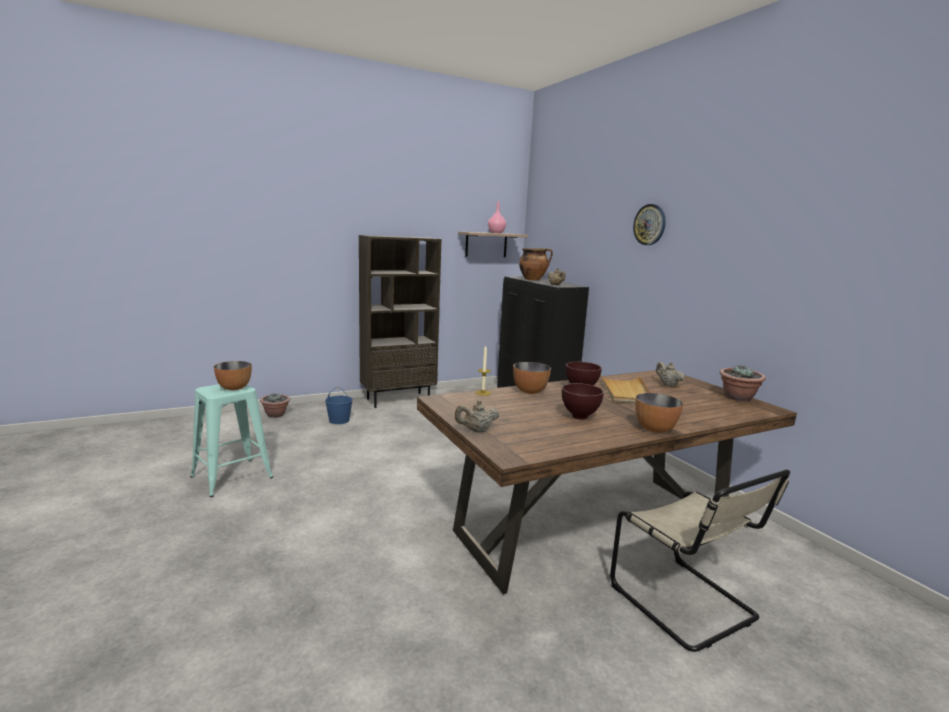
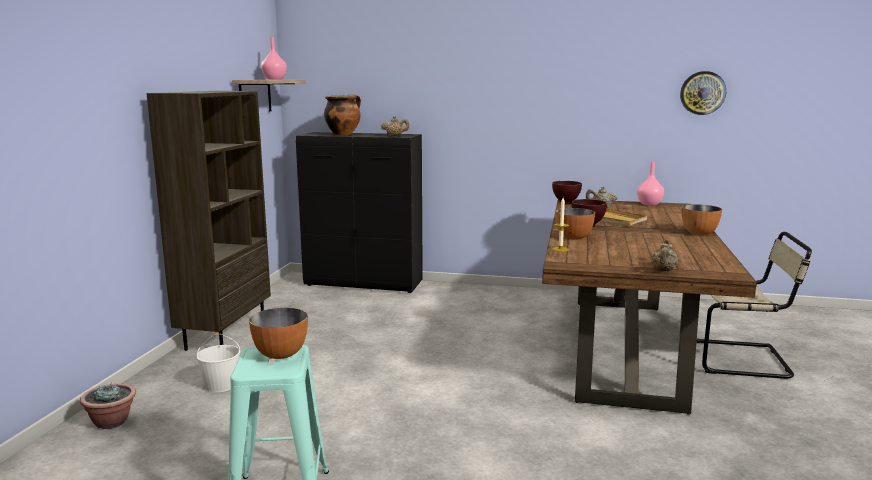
camera: 50 degrees left, 0 degrees up
(338, 420) = (220, 385): blue bucket -> white bucket
(579, 417) = (655, 241): brown bowl -> brown bowl (565, 203)
(650, 224) = (498, 62): wall clock -> wall clock (702, 93)
(738, 398) = (650, 204): potted plant -> pink vase

